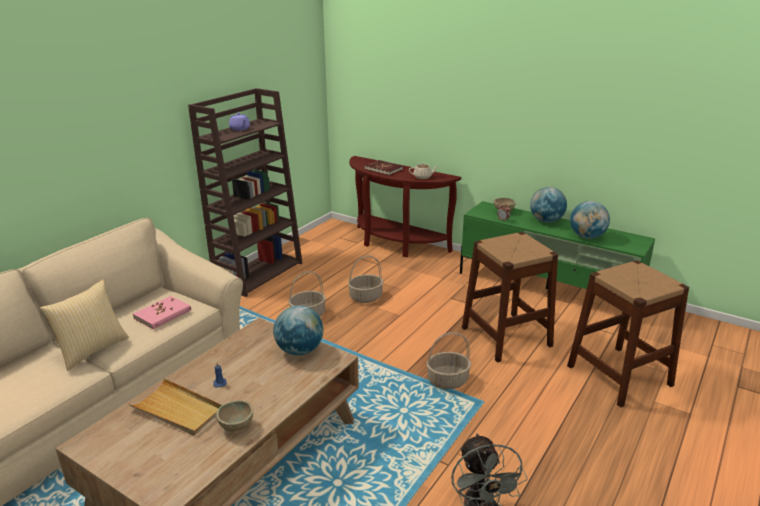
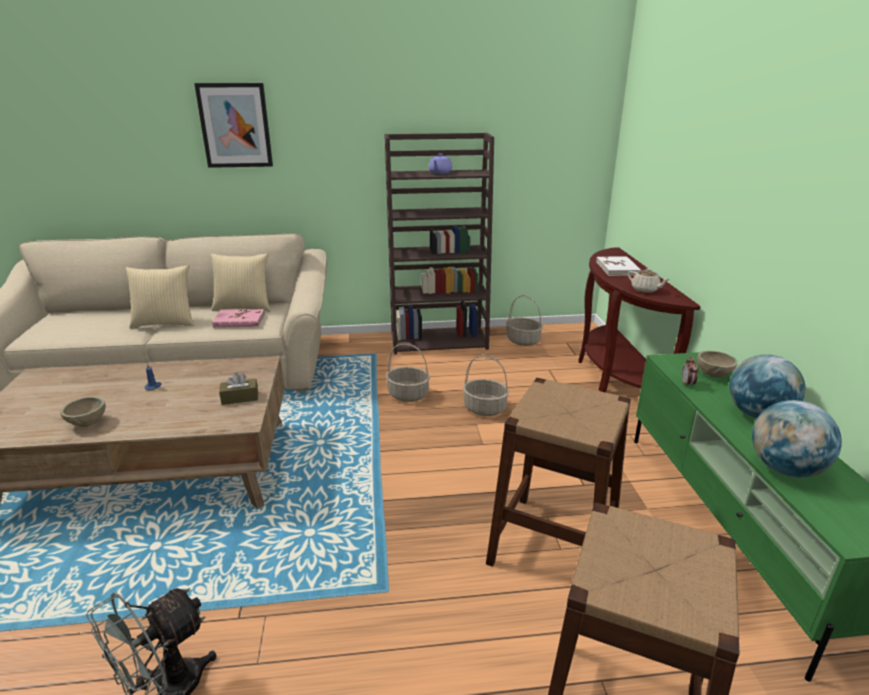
camera: 50 degrees right, 0 degrees up
(56, 125) = (235, 125): none -> picture
(136, 305) = (244, 307): none -> pillow
(178, 410) = (99, 388): beige tray -> none
(300, 350) = (240, 398): globe -> brown tissue box
(384, 169) = (617, 268): red book -> white book
(448, 380) = (400, 539): basket -> basket (523, 340)

